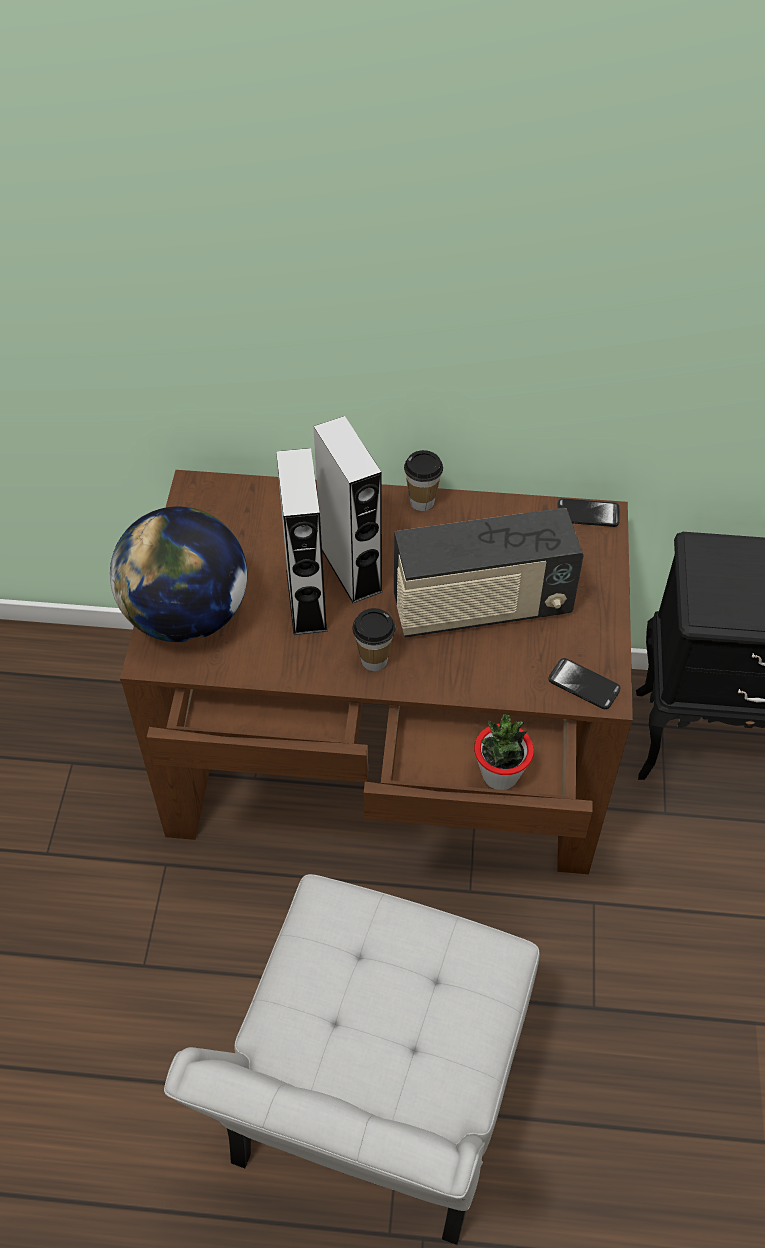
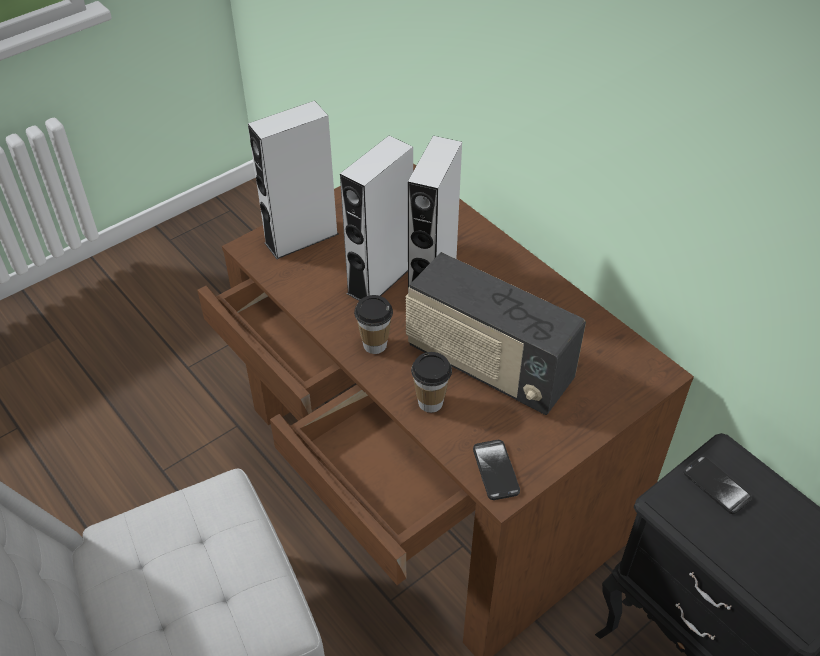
camera: 45 degrees right, 5 degrees down
(187, 615) = (301, 238): globe -> grey speaker
(422, 502) = (533, 273): cup -> cup (430, 402)
(500, 775) = (388, 492): potted plant -> none
(588, 514) = (649, 362): phone -> phone (716, 485)

